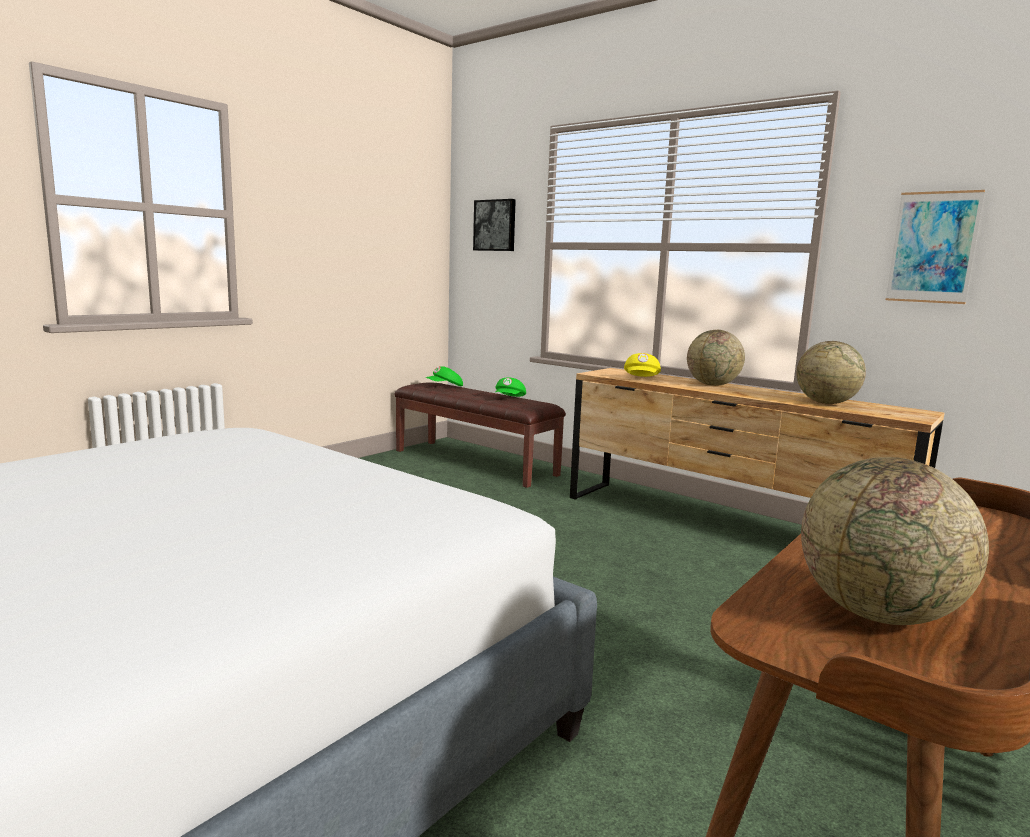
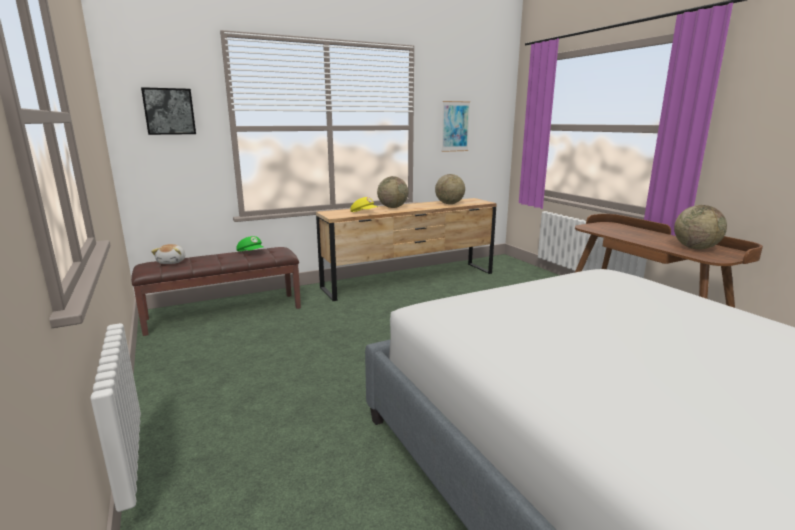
camera: 65 degrees left, 5 degrees up
(445, 386) = (172, 262): green cap -> plush toy

